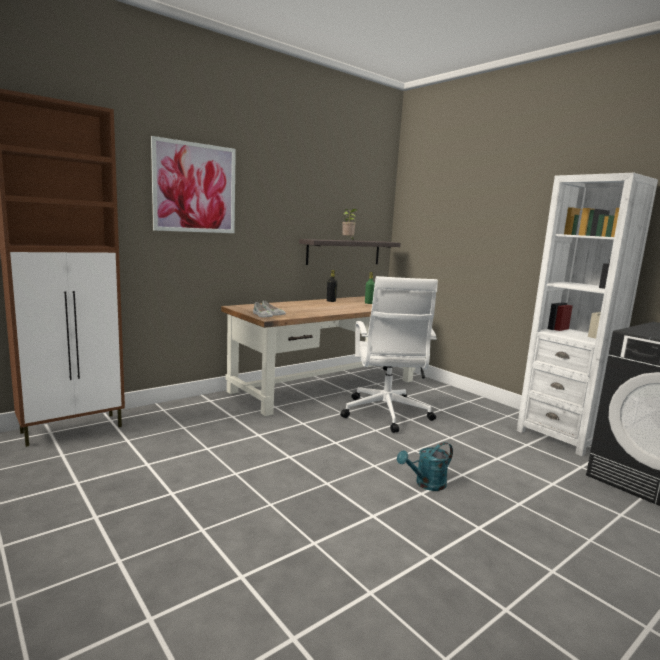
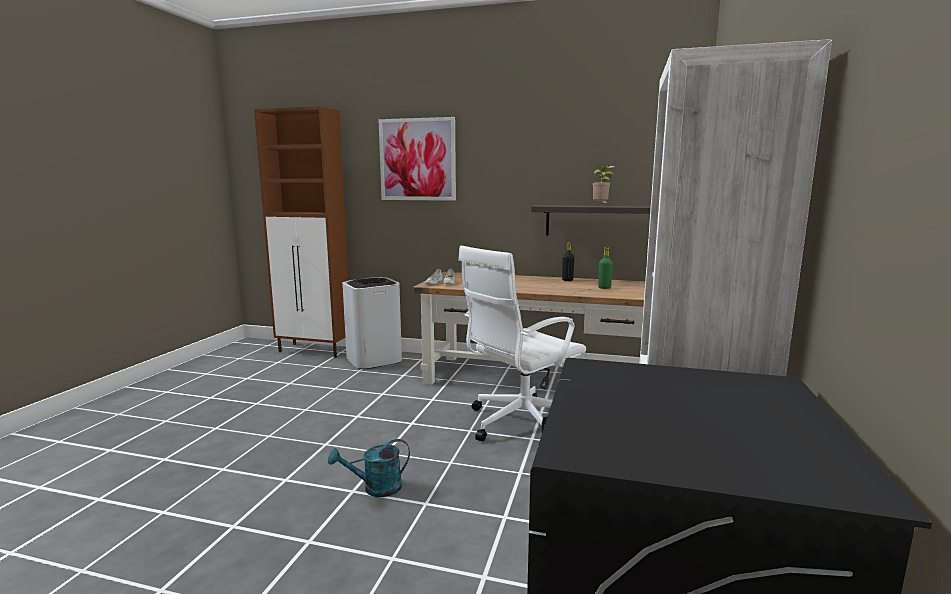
camera: 55 degrees right, 0 degrees up
(167, 414) = (374, 359): none -> white trash can
(426, 484) = (375, 488): turquoise watering can -> turquoise watering can turned 45 degrees counterclockwise

